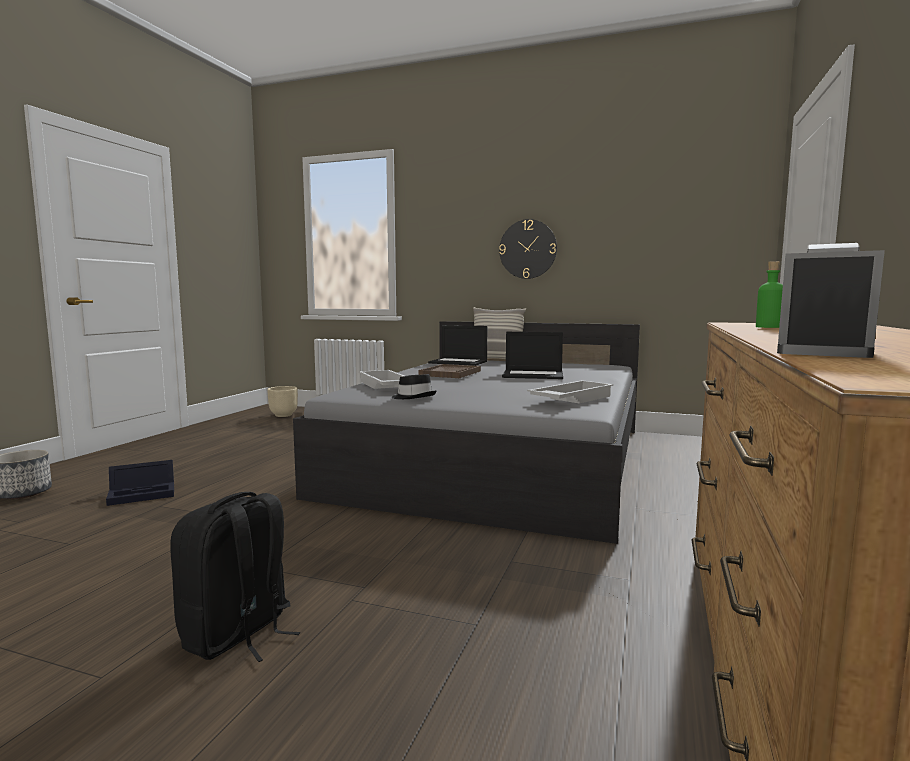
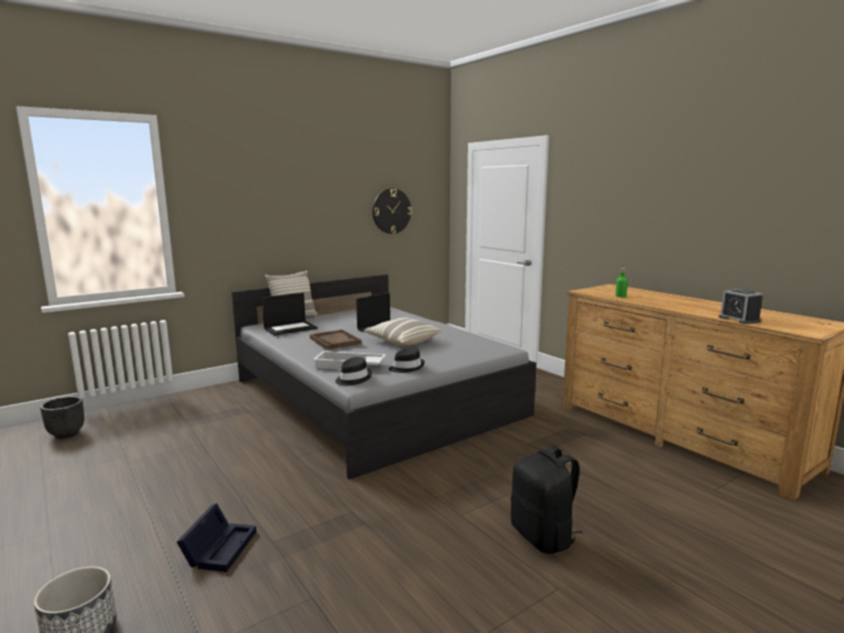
camera: 55 degrees left, 5 degrees up
(284, 415) = (66, 434): beige planter -> black planter
(347, 392) = (353, 379): none -> black hat
(504, 385) = (402, 341): none -> pillow
(528, 249) = (303, 221): wall clock -> wall clock (391, 211)
(570, 399) = (473, 342): white tray -> none

